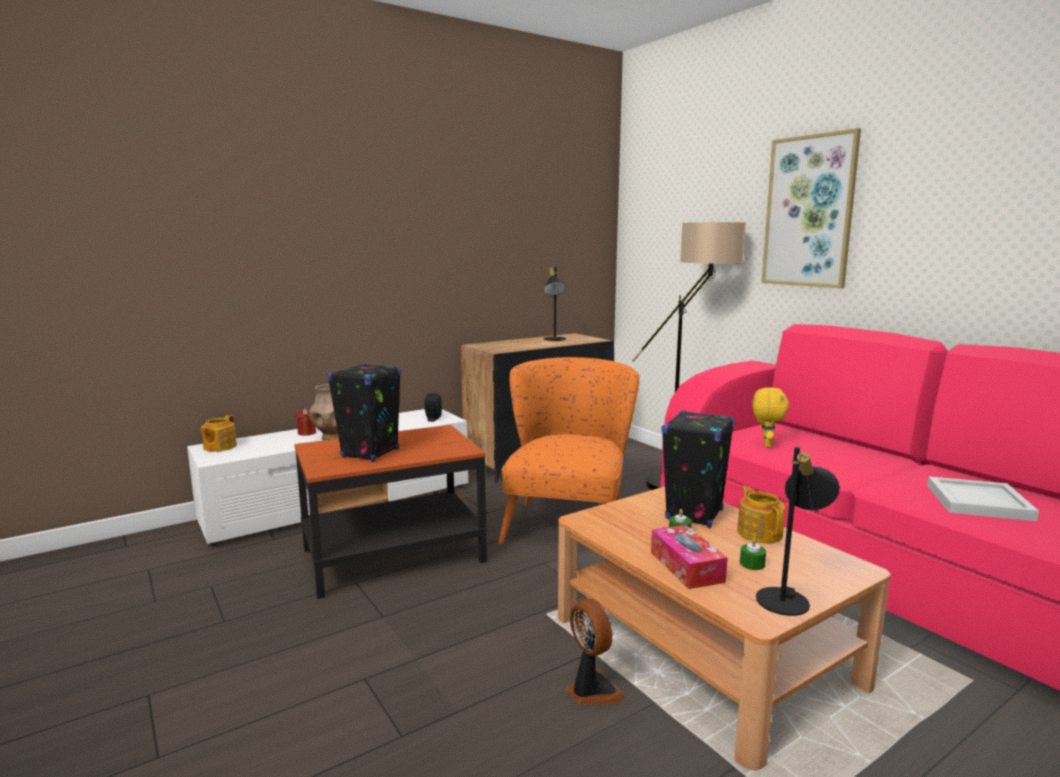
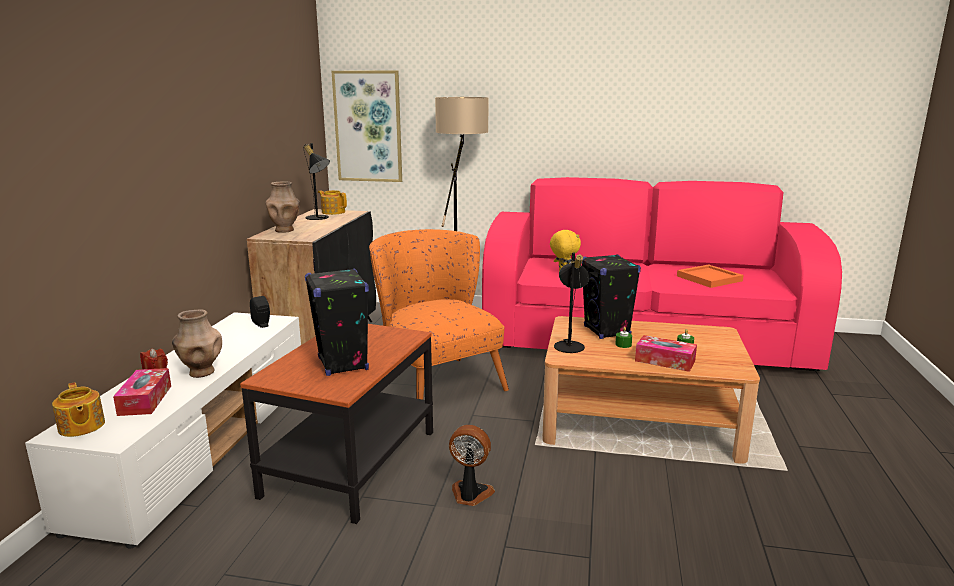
camera: 45 degrees left, 5 degrees up
(272, 443) = (145, 400): none -> tissue box
(502, 343) = (285, 230): none -> brown vase
(591, 690) = (631, 471): fan -> fan (470, 495)
(759, 533) = (654, 329): teapot -> teapot (333, 212)
(789, 598) = (729, 356): black table lamp -> black table lamp (570, 344)
(809, 212) = (535, 89): picture -> picture (368, 126)
(979, 502) = (709, 278): white tray -> orange tray

